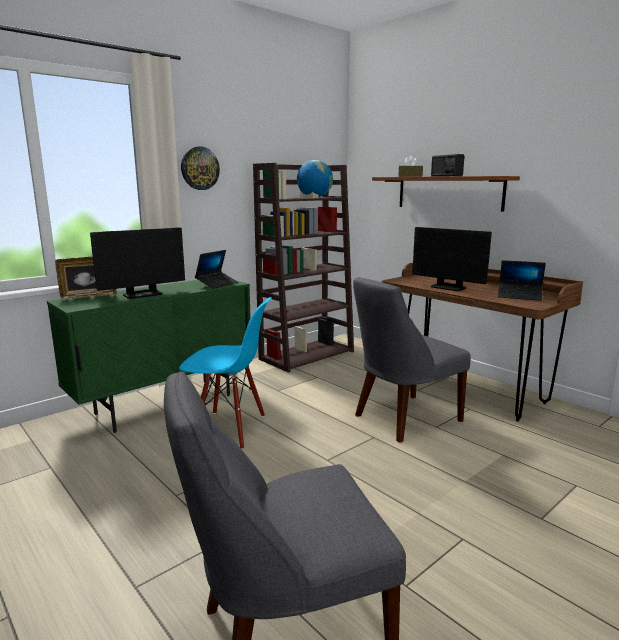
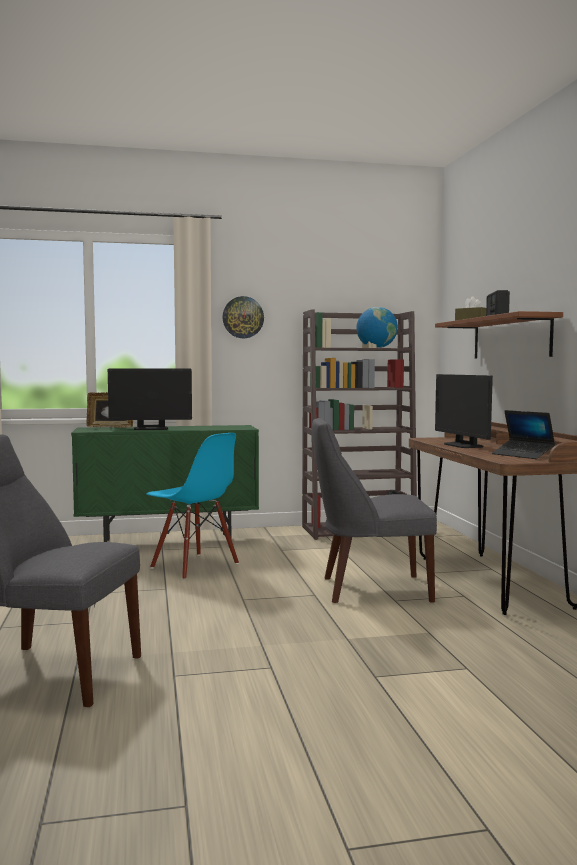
camera: 30 degrees right, 10 degrees down
(217, 284) = (229, 428): laptop -> none

